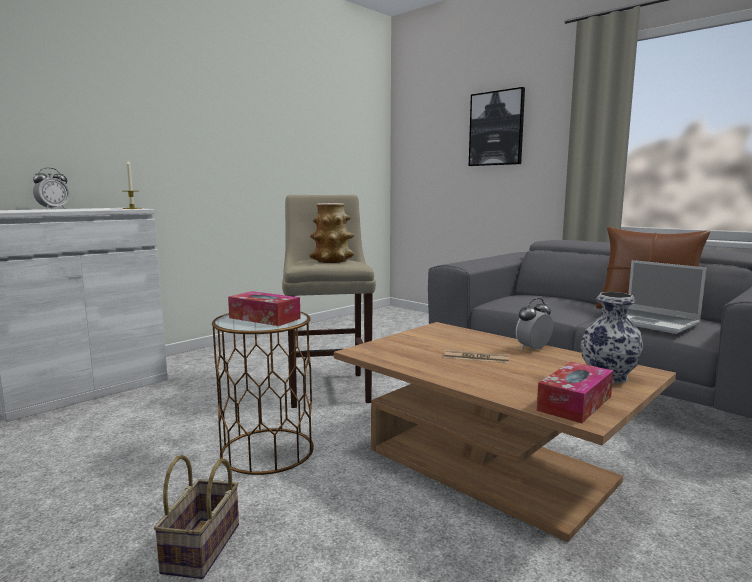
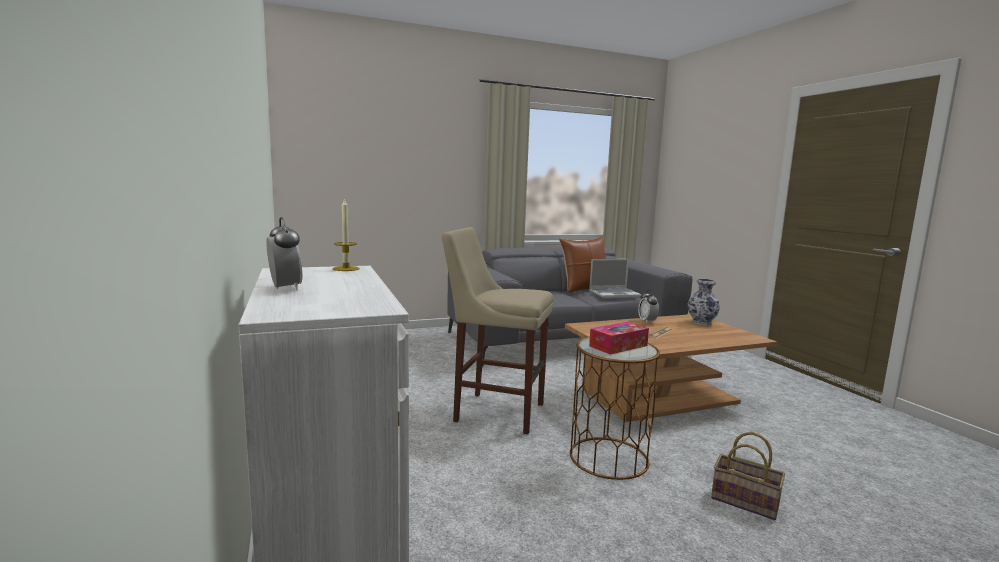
camera: 65 degrees left, 0 degrees up
(332, 261) = (517, 291): vase -> none
(496, 128) = (413, 153): picture -> none
(575, 403) = (738, 335): tissue box -> none

